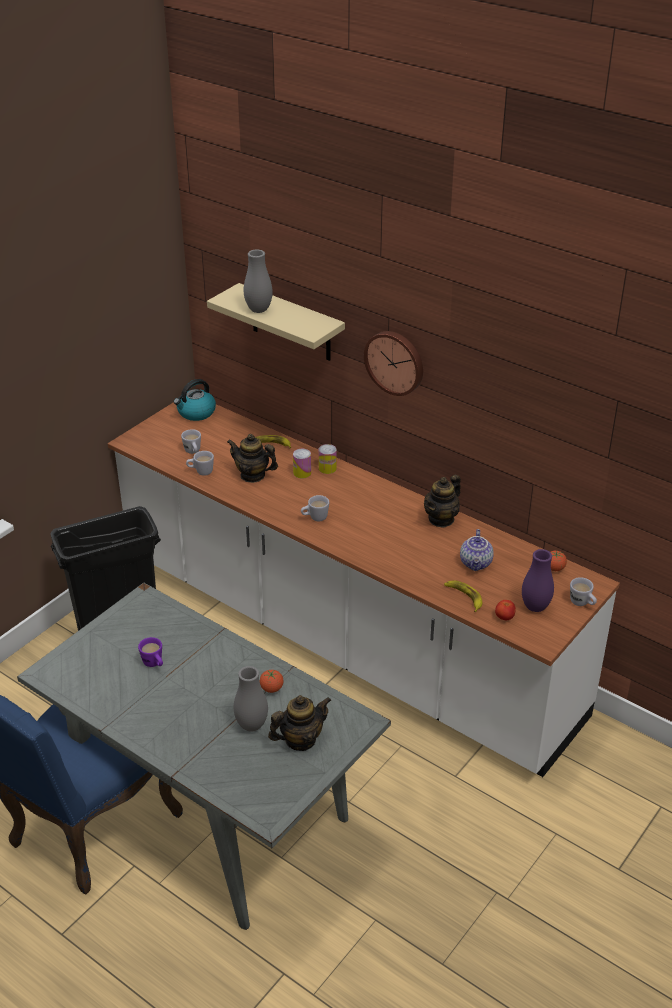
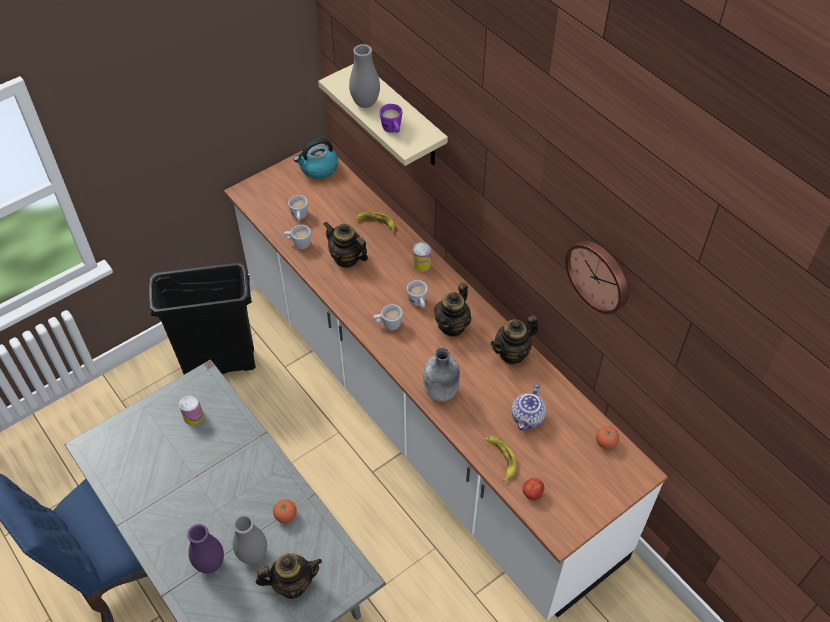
camera: 15 degrees right, 15 degrees up
(154, 664) = (188, 460): purple mug -> purple mug (392, 130)
(302, 473) = (395, 265): can -> can (193, 416)
(376, 508) = (452, 326): none -> teapot
(387, 559) = (441, 392): none -> grey bottle
(395, 362) = (489, 192): wall clock -> wall clock (599, 275)
(535, 607) = (568, 488): purple vase -> purple vase (210, 564)
(582, 603) = (618, 495): white mug -> white mug (418, 303)

